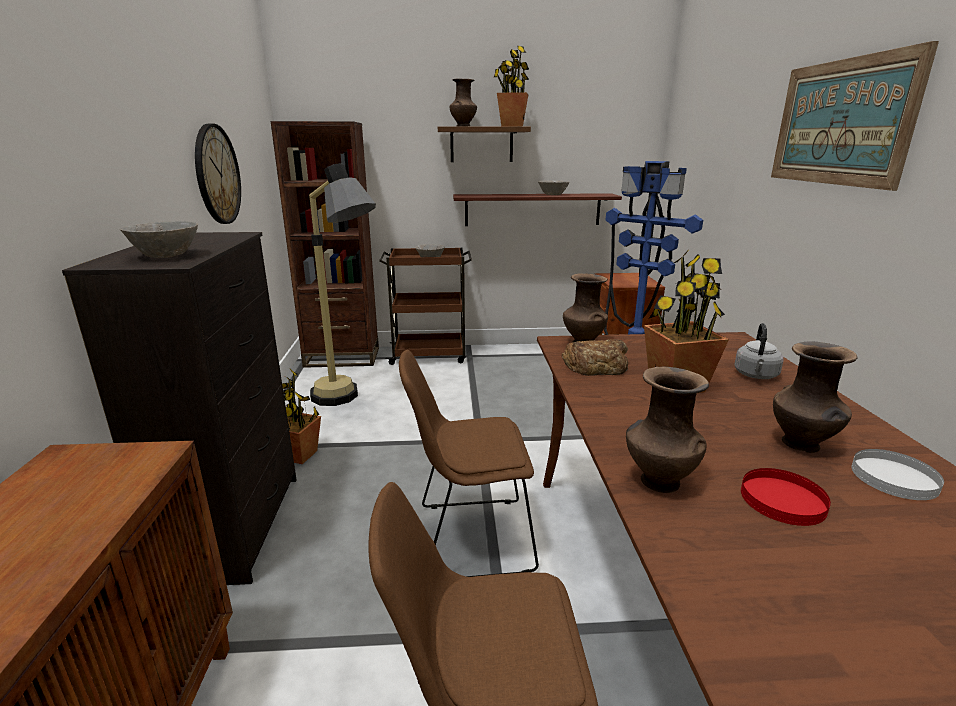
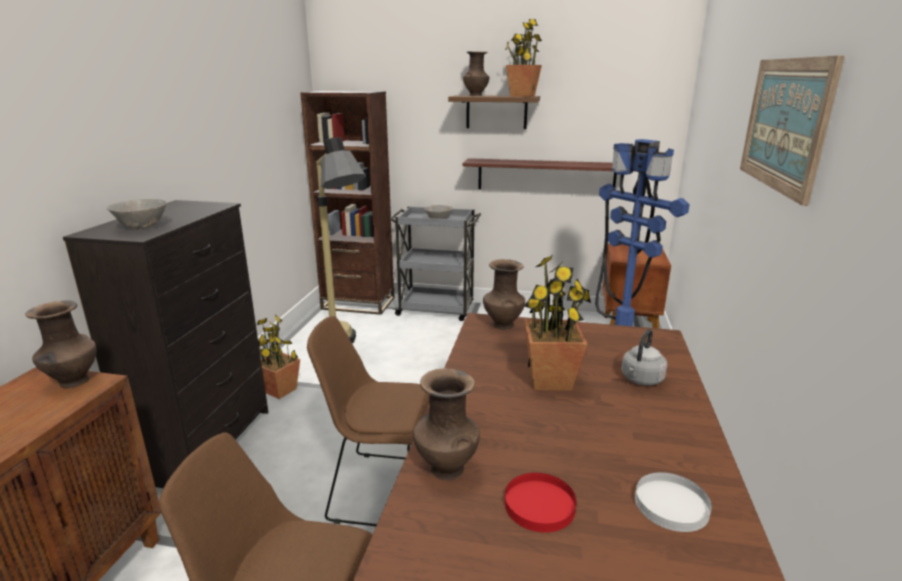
camera: 15 degrees right, 0 degrees up
(217, 175) = (235, 145): wall clock -> none
(430, 355) = (437, 309): brown cart -> grey cart
(552, 195) = (562, 163): grey bowl -> none
(596, 364) = (494, 349): bread -> none
(802, 445) = (613, 457): brown vase -> brown vase (73, 382)

